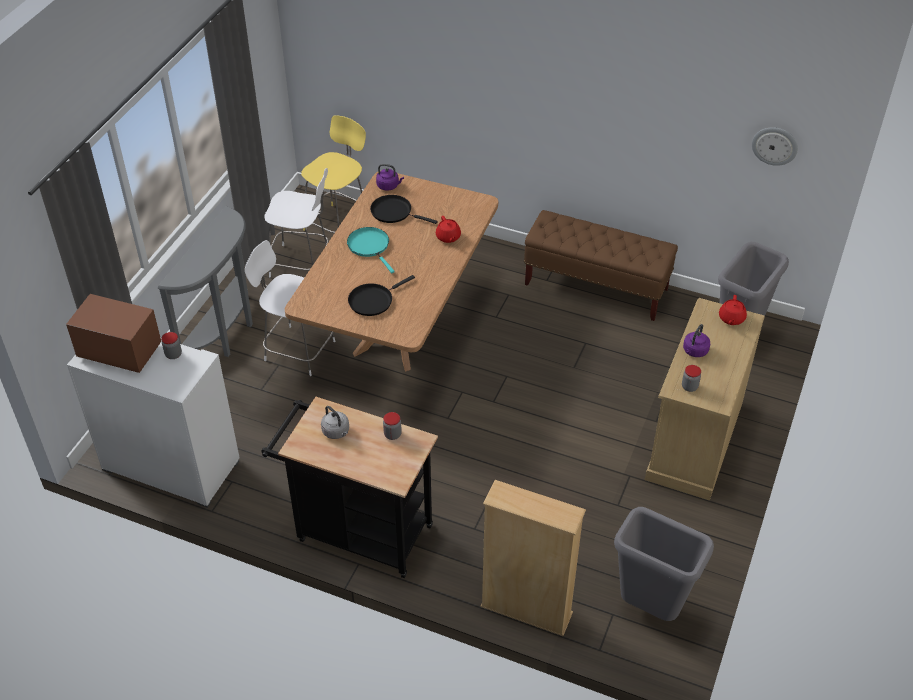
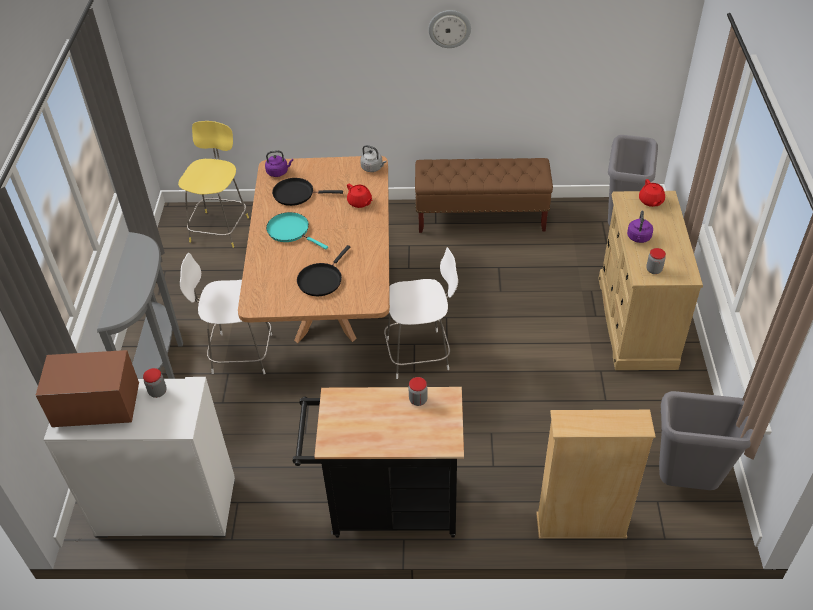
camera: 20 degrees left, 0 degrees up
(302, 264) = (204, 273): white stool -> white stool (420, 354)
(336, 432) = (362, 416): grey kettle -> grey kettle (373, 168)
(775, 145) = (630, 39): wall clock -> wall clock (449, 28)

